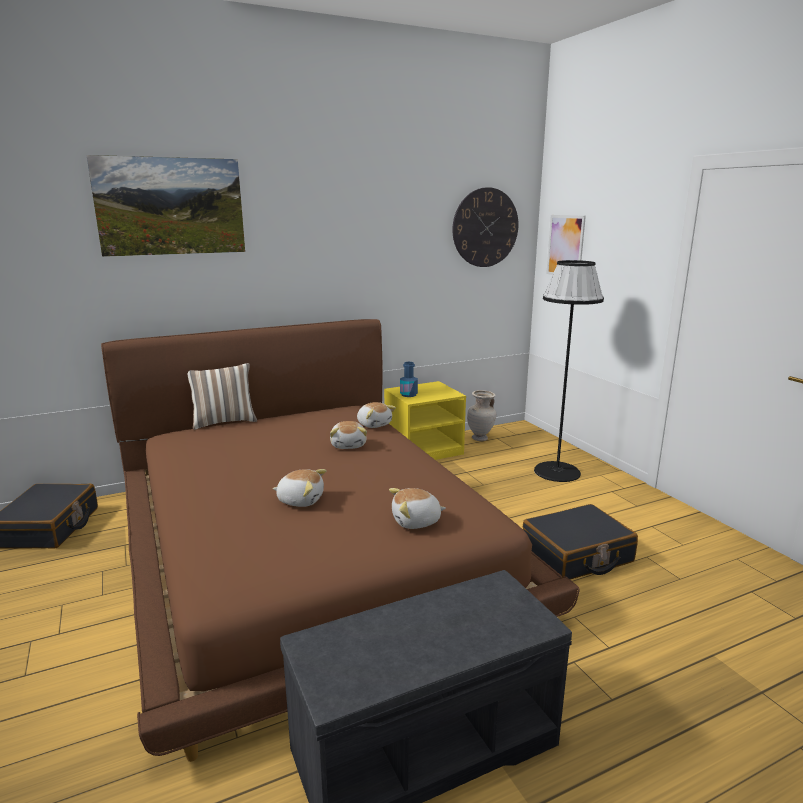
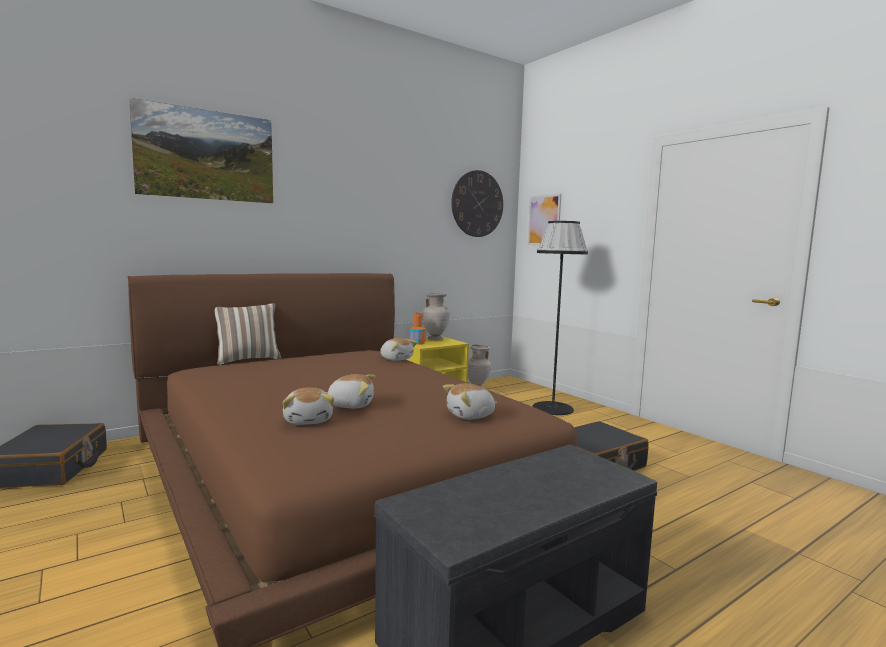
camera: 10 degrees left, 10 degrees down
(349, 445) = (380, 370): plush toy -> plush toy (309, 420)
(408, 394) = (417, 343): blue bottle -> orange bottle
(431, 388) = (435, 339): none -> beige vase

